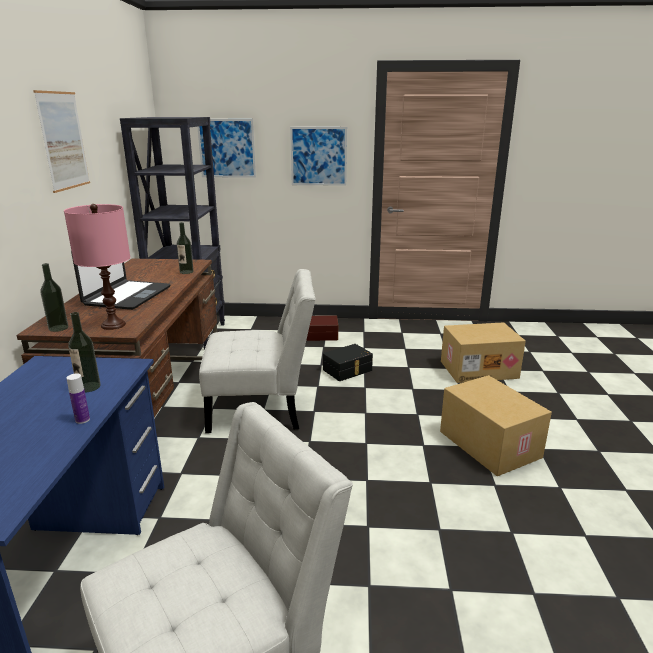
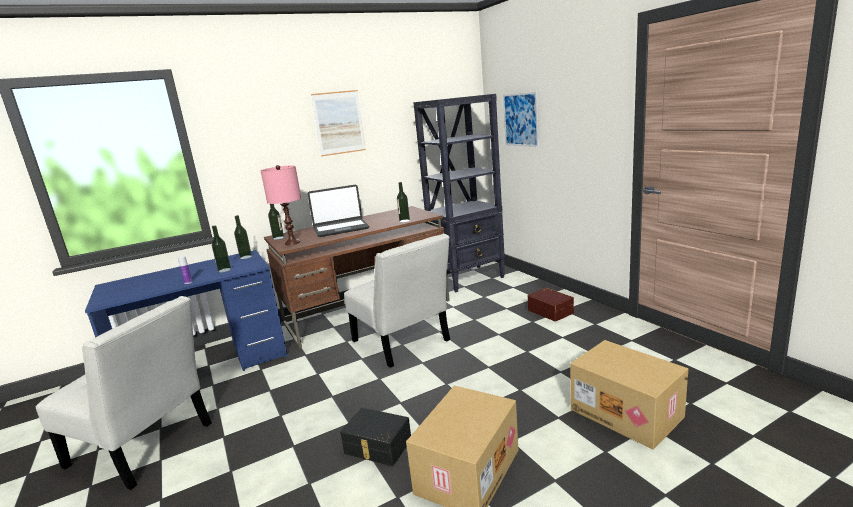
camera: 60 degrees right, 5 degrees down
(58, 366) = (246, 257): none -> bottle
(318, 156) = (584, 126): picture -> none
(348, 370) = (506, 348): black storage box -> black storage box (377, 447)

